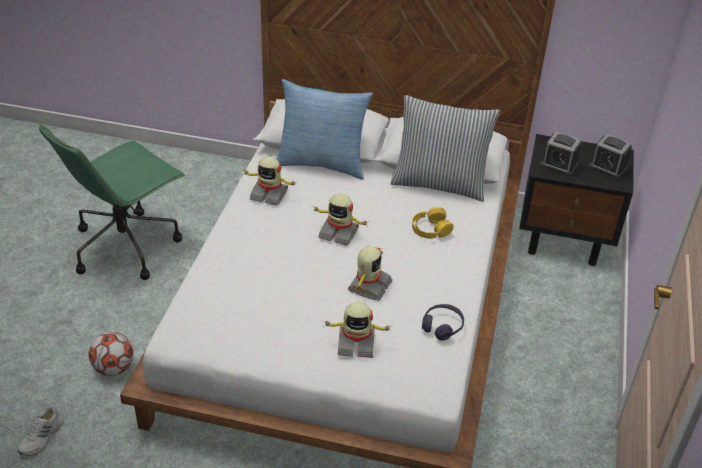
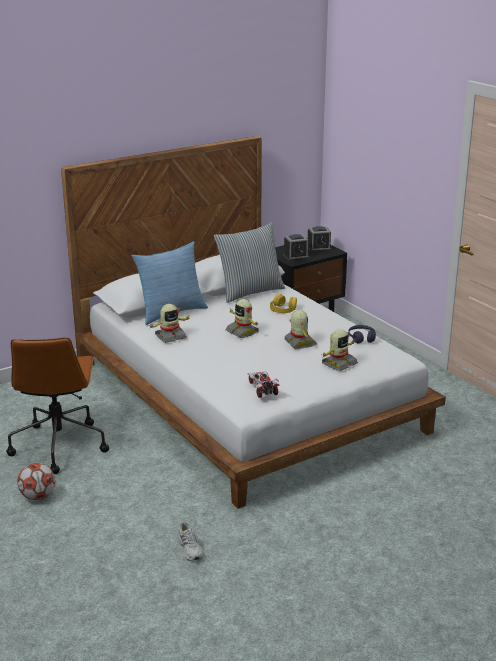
camera: 45 degrees left, 15 degrees down
(114, 368) = (170, 496): football -> football (38, 496)
(126, 245) = (59, 445): green office chair -> brown office chair
(224, 320) = (262, 389): none -> toy car
(339, 232) = (242, 331): toy robot -> toy robot turned 75 degrees clockwise

